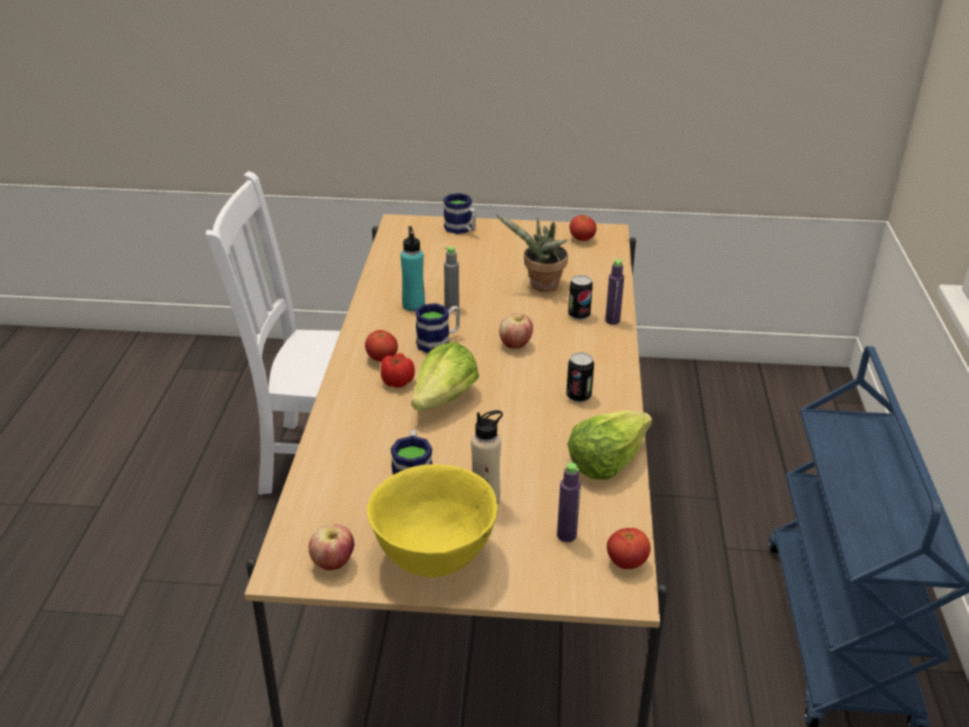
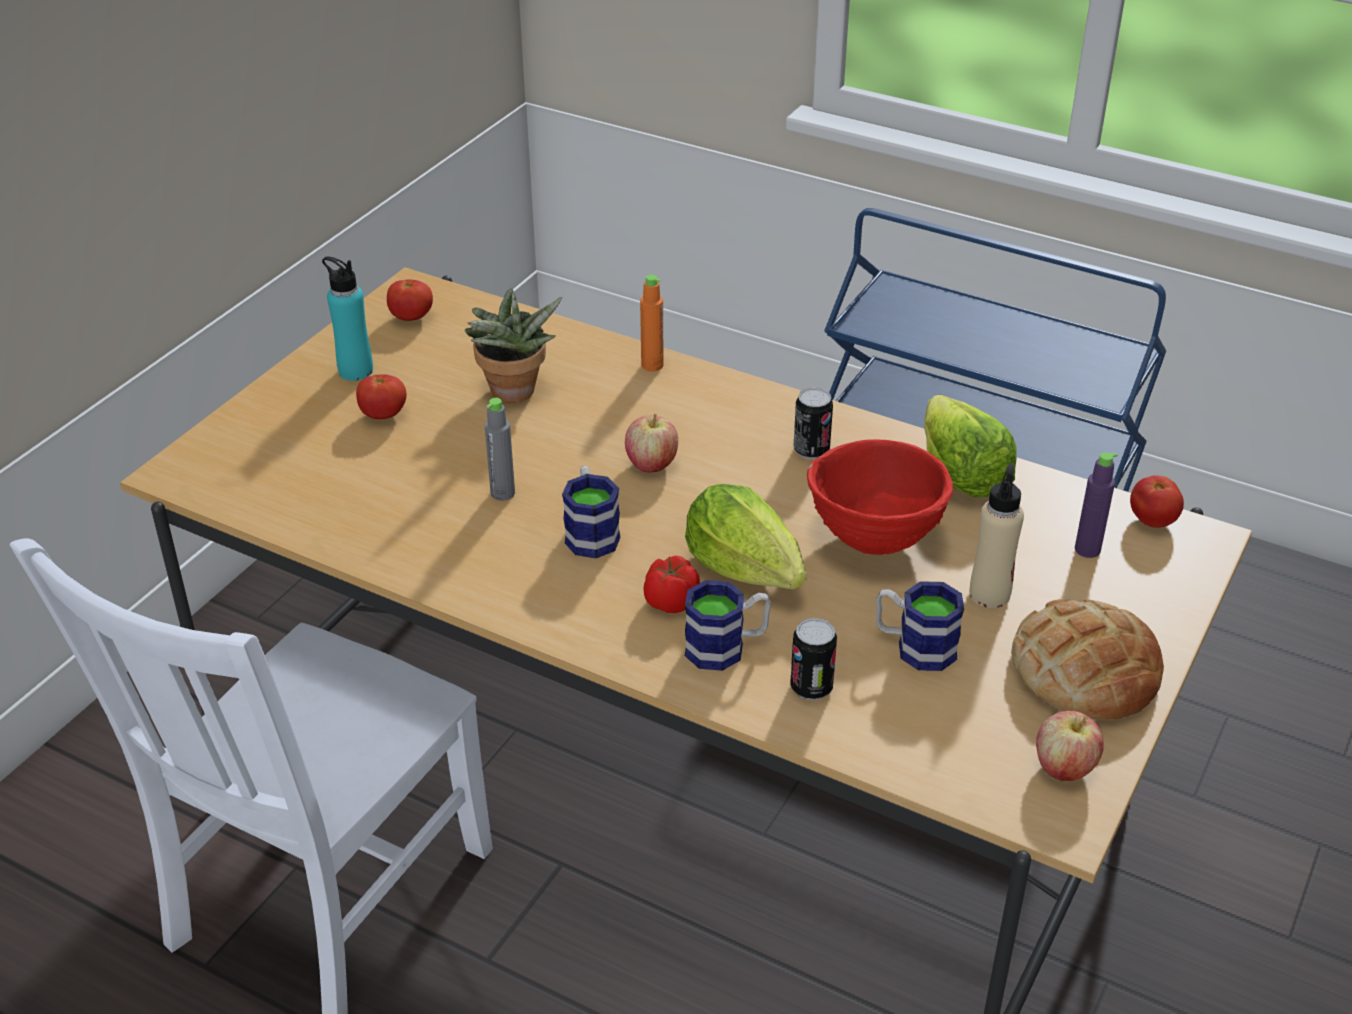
camera: 65 degrees left, 5 degrees up
(382, 359) = (597, 601): tomato -> tomato (384, 415)
(413, 305) = (465, 529): turquoise bottle -> turquoise bottle (355, 371)
(435, 556) = (1085, 670): yellow bowl -> bread
(461, 230) = (268, 416): mug -> mug (726, 647)
(505, 441) = (874, 541): none -> red bowl
(579, 315) = (616, 387): can -> can (811, 687)
(612, 320) = (652, 365): purple bottle -> orange bottle

